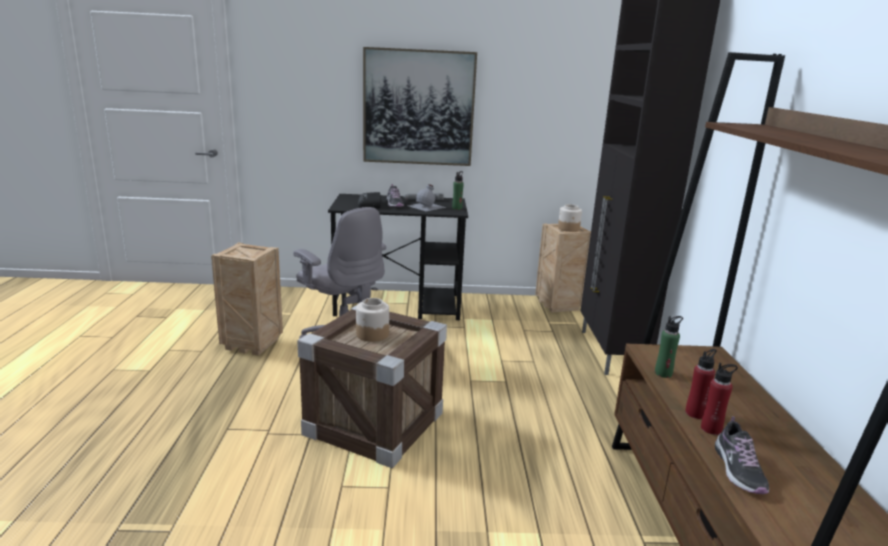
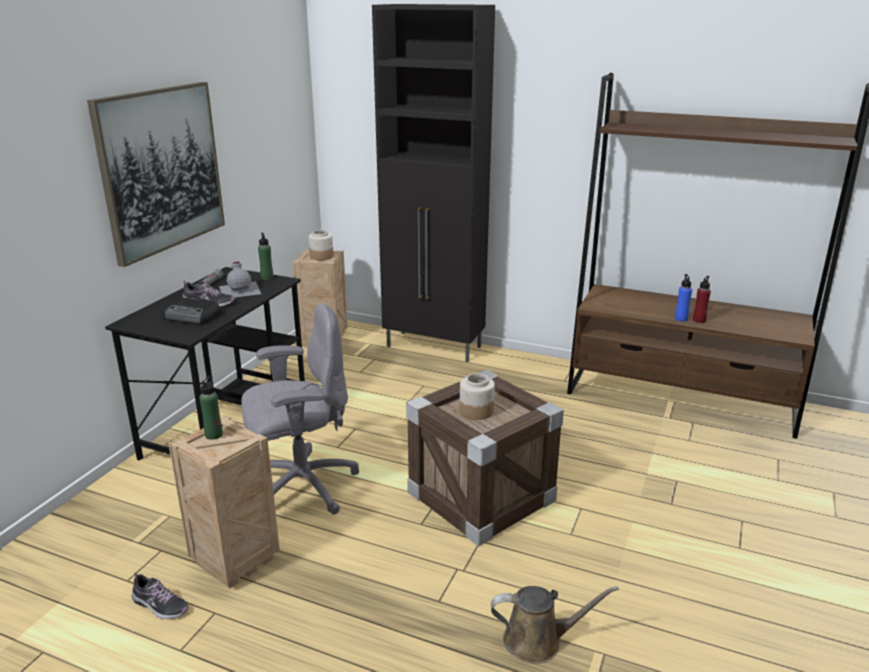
camera: 65 degrees left, 5 degrees up
(184, 488) = (538, 641): none -> brown watering can
(663, 373) = (628, 311): green bottle -> green bottle (214, 434)
(695, 413) = (681, 319): red bottle -> blue bottle
(738, 470) = (741, 327): shoe -> shoe (160, 605)

